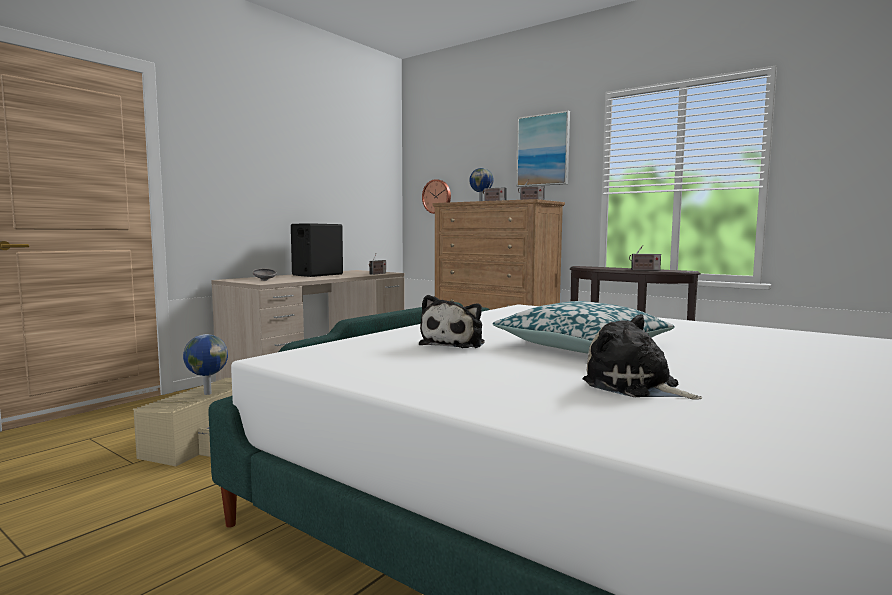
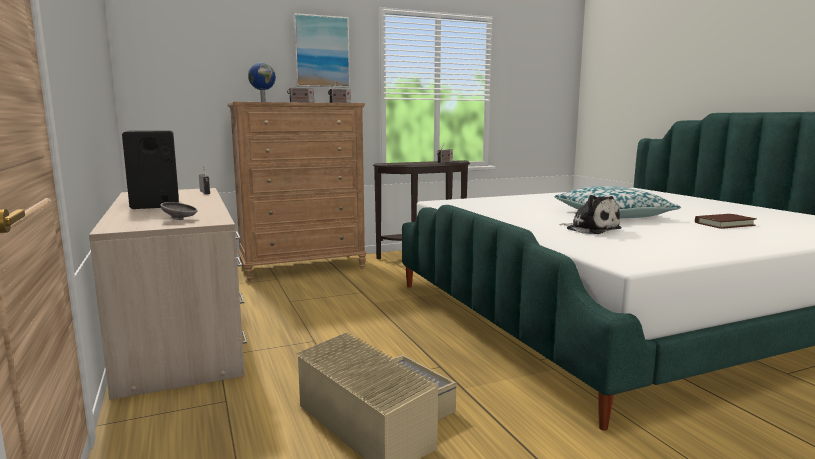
camera: 60 degrees left, 5 degrees up
(207, 393) = (390, 361): globe -> none
(437, 196) = (181, 90): wall clock -> none
(635, 386) = (724, 224): plush toy -> brown book

